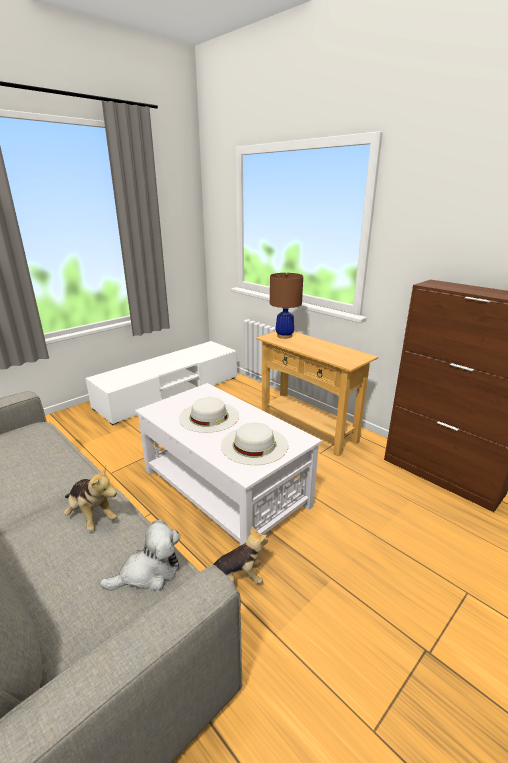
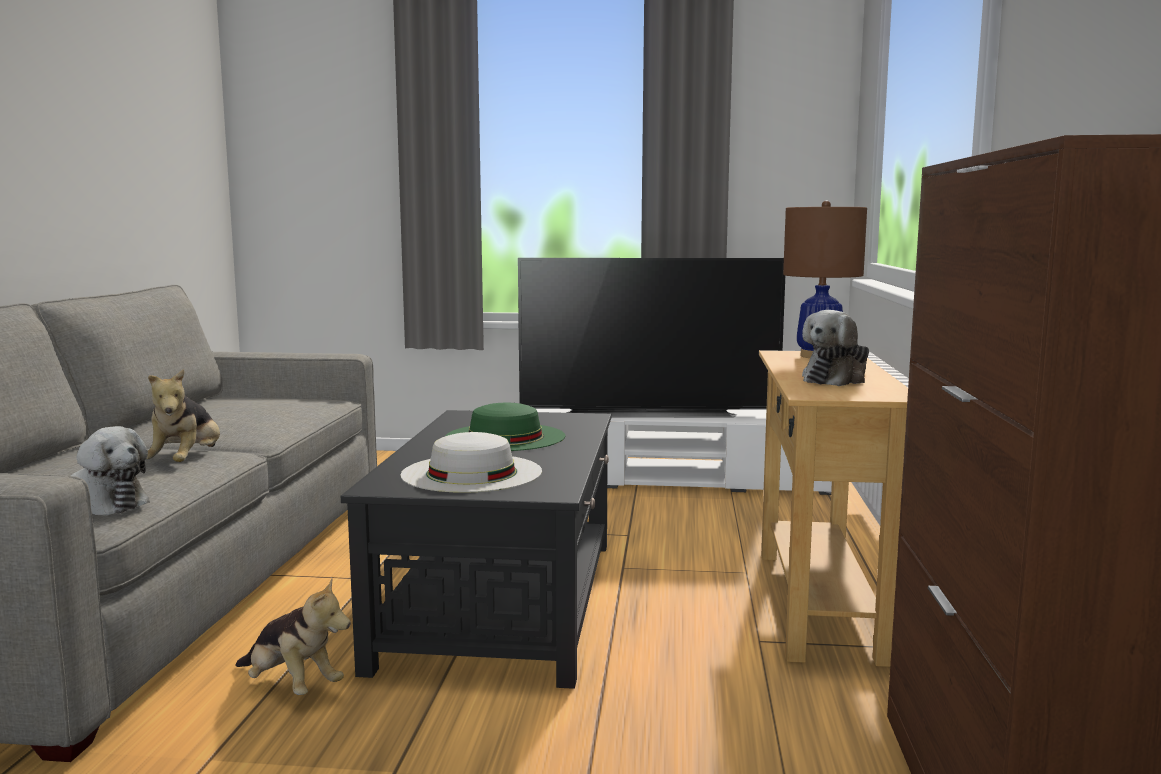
camera: 50 degrees right, 15 degrees down
(157, 367) = (648, 412): none -> television
(209, 416) = (505, 437): white hat -> green hat
(224, 487) = (503, 600): white coffee table -> black coffee table
(328, 351) = (836, 379): none -> plush toy

